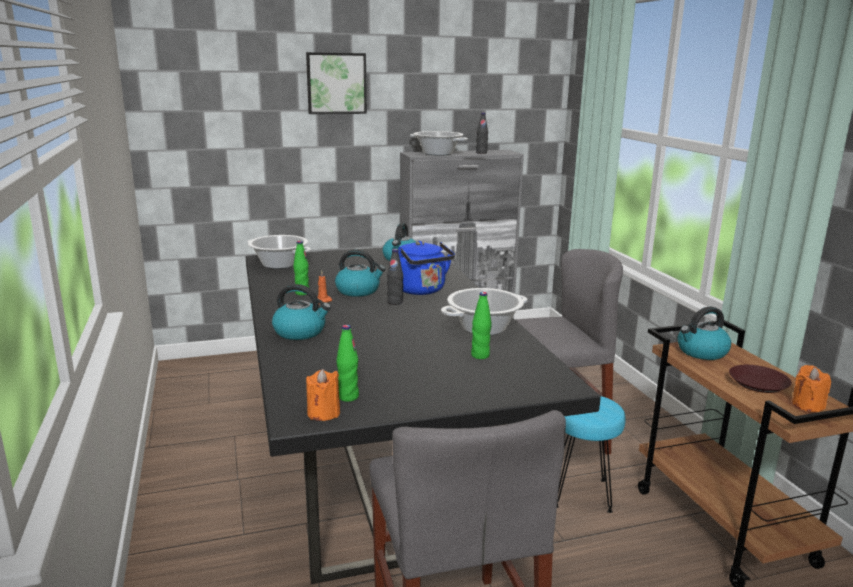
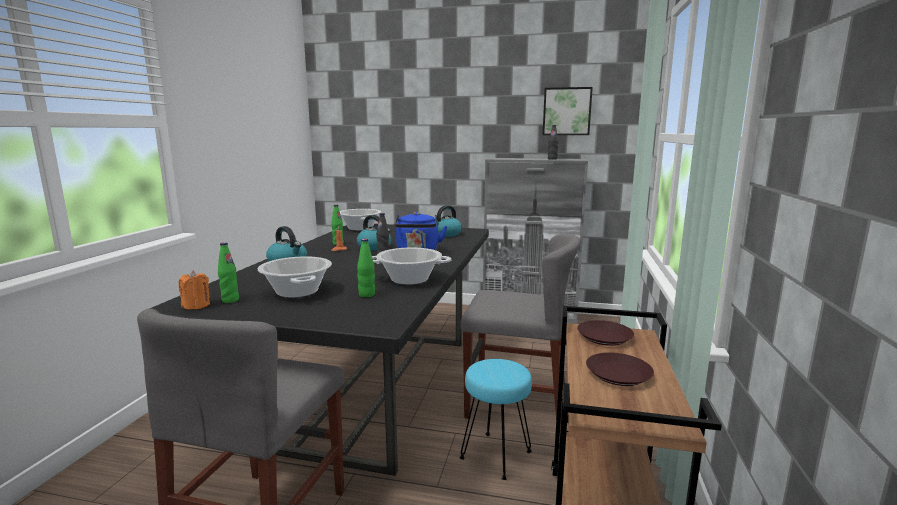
camera: 30 degrees right, 5 degrees down
(336, 83) = (443, 104): picture -> picture (566, 111)
(438, 153) = (514, 158): cooking pot -> cooking pot (297, 292)
(701, 352) = (605, 337): kettle -> brown plate
(807, 405) = (640, 406): orange candle -> none

